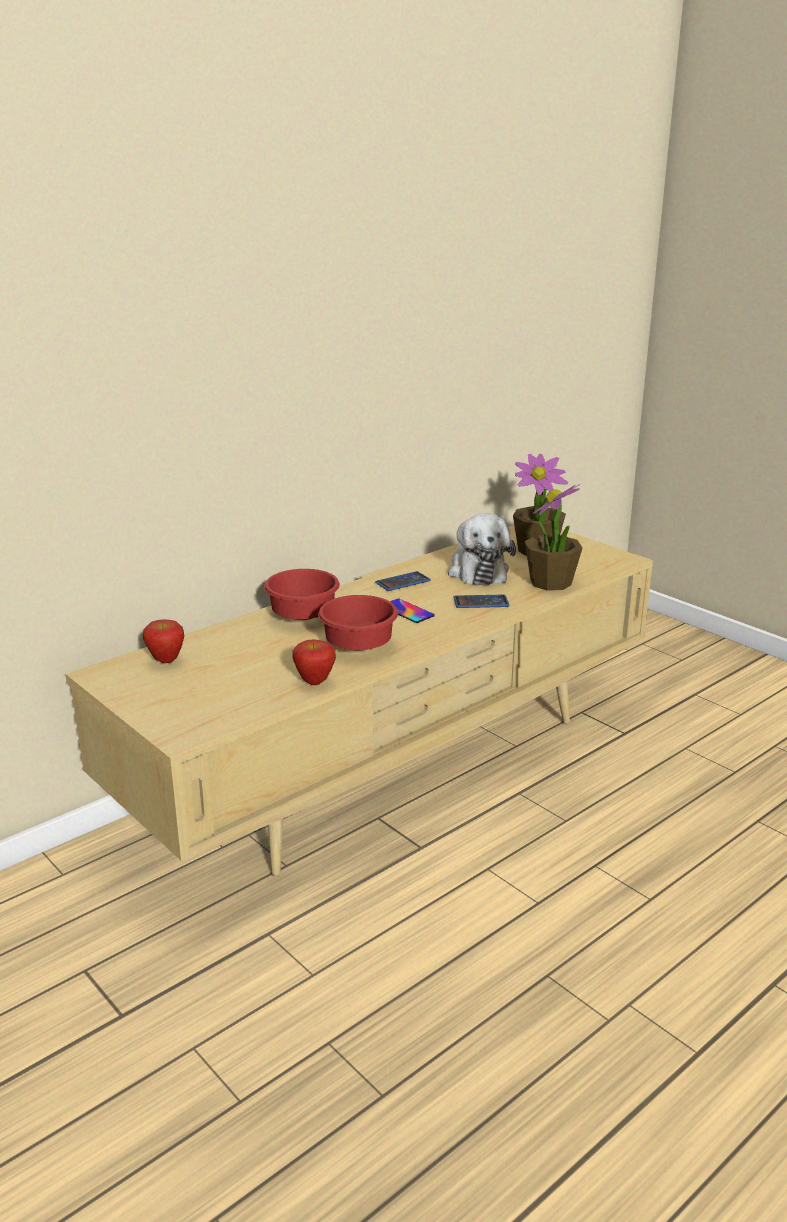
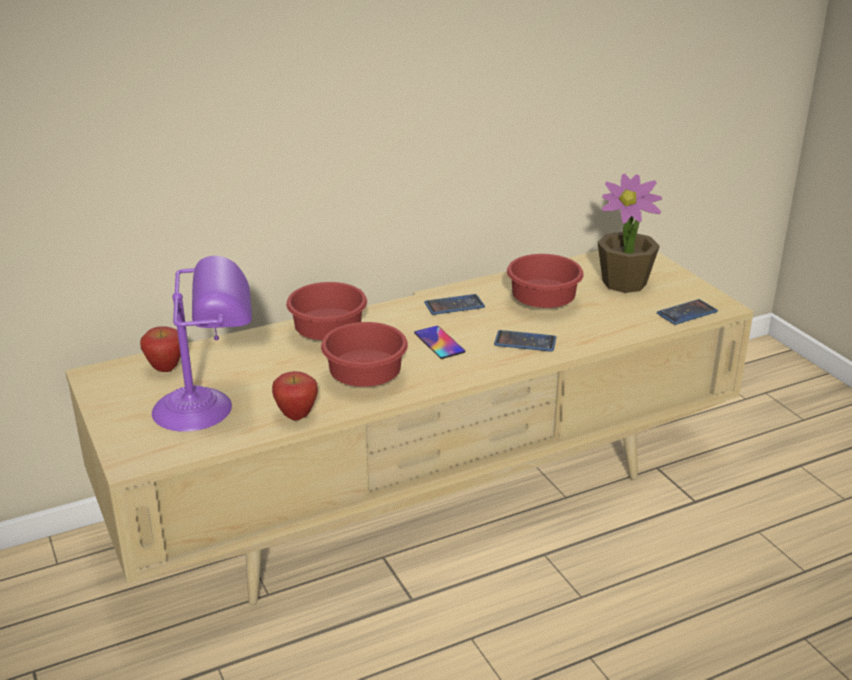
camera: 15 degrees right, 5 degrees up
(228, 684) = (209, 406): none -> purple table lamp
(477, 571) = (542, 301): plush toy -> red bowl
(550, 582) = (617, 326): potted plant -> none
(601, 567) = (686, 313): none -> phone

